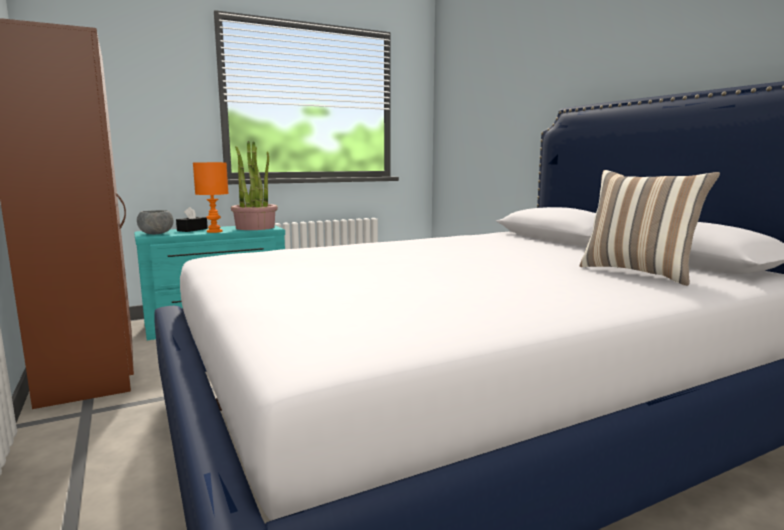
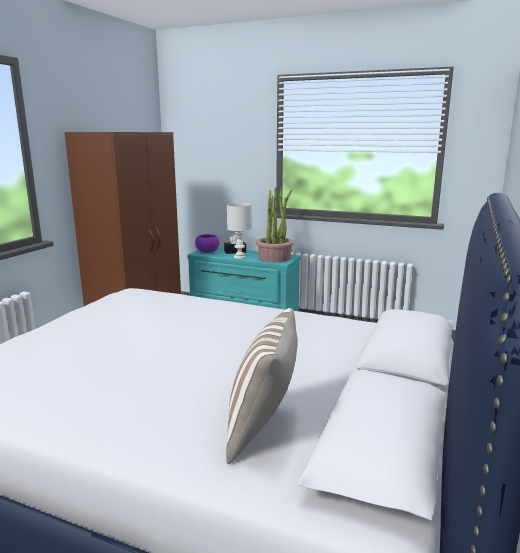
camera: 50 degrees right, 5 degrees up
(156, 233) = (207, 252): grey bowl -> purple bowl
(214, 231) = (239, 257): orange table lamp -> white table lamp

